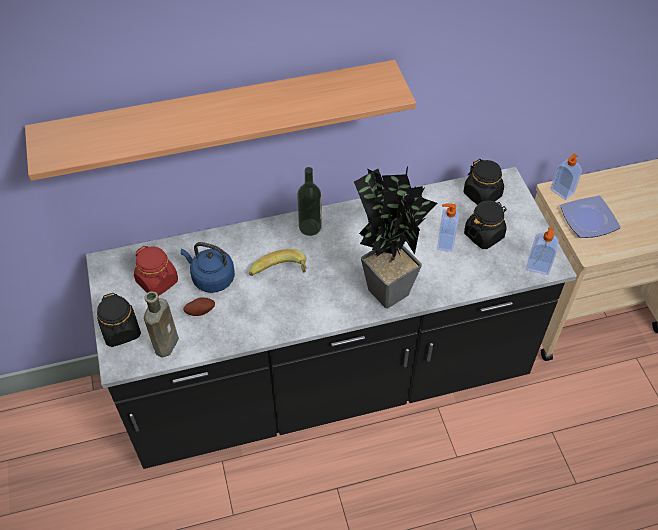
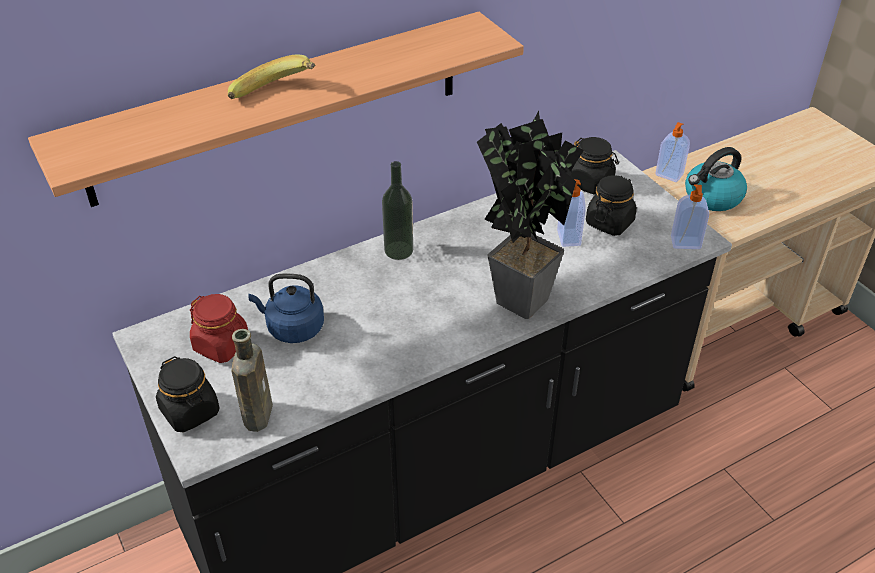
camera: 15 degrees left, 10 degrees down
(200, 311) = (290, 367): potato -> none
(281, 276) = (383, 309): banana -> banana (277, 97)
(589, 220) = (712, 197): plate -> kettle

